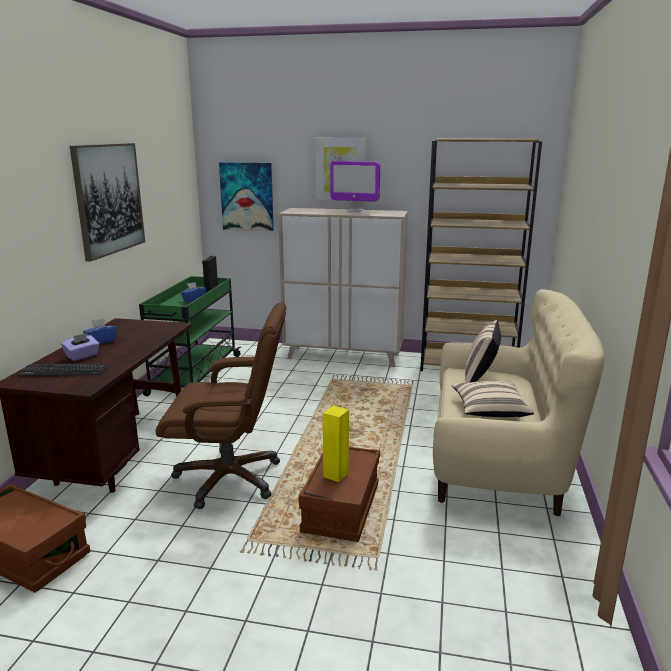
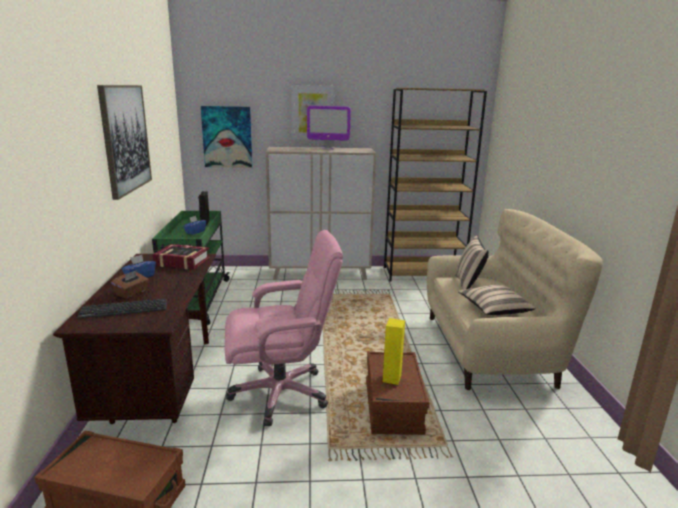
camera: 15 degrees left, 0 degrees up
(82, 356) = (132, 293): purple tissue box -> brown tissue box
(152, 329) = (182, 262): none -> book
(230, 478) = (281, 393): brown office chair -> pink office chair

